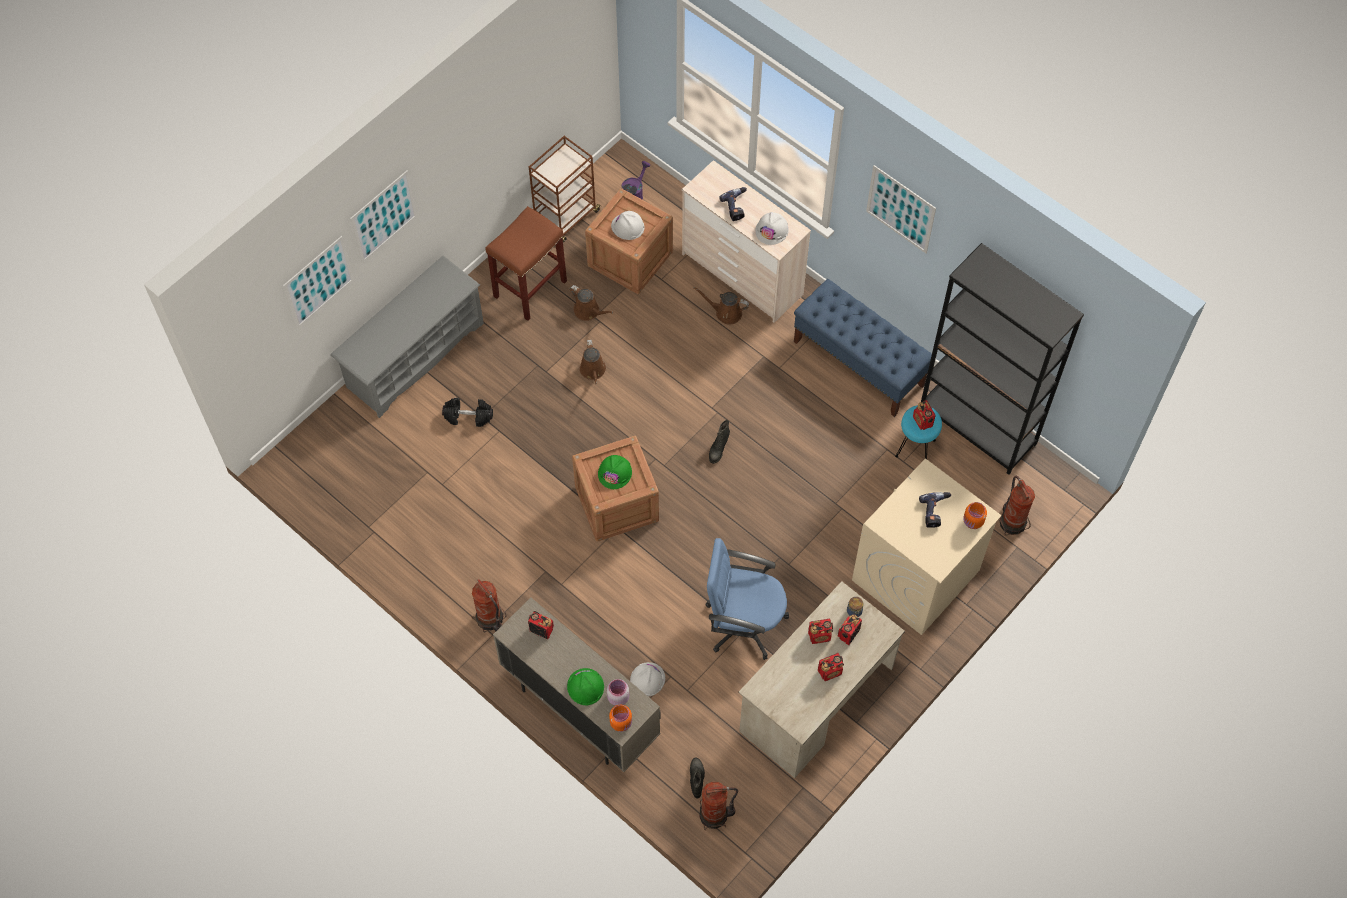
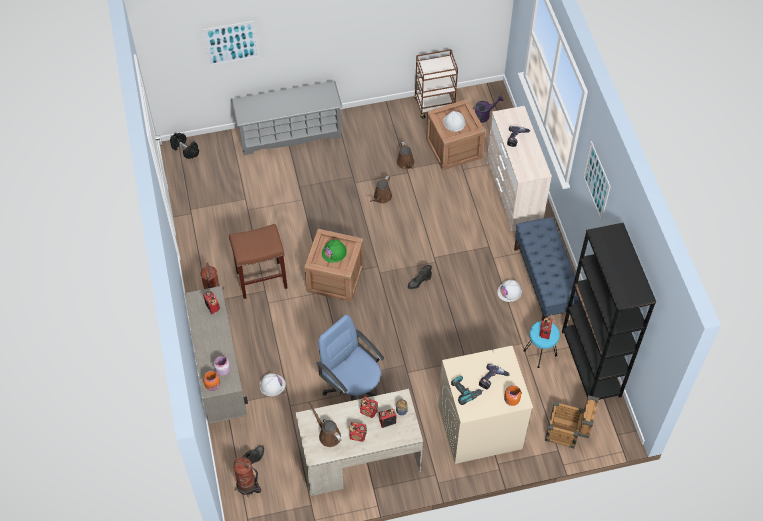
camera: 35 degrees right, 5 degrees down
(384, 216) = (291, 26): picture -> none
(468, 416) = (292, 182): black dumbbell -> black dumbbell (185, 149)
(530, 288) = (383, 133): brown stool -> brown stool (262, 279)
(585, 687) = (210, 353): green hard hat -> none
(725, 313) = (486, 209): brown watering can -> brown watering can (328, 435)
(772, 230) = (527, 163): white hard hat -> white hard hat (509, 292)
(917, 543) = (465, 391): none -> power drill
(1012, 521) = (567, 433): fire extinguisher -> crate

